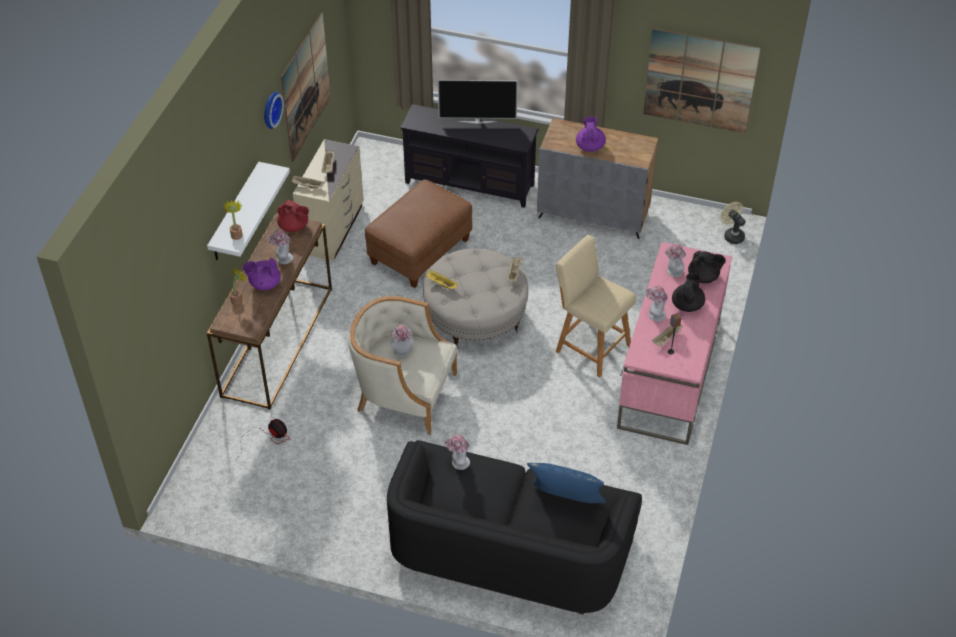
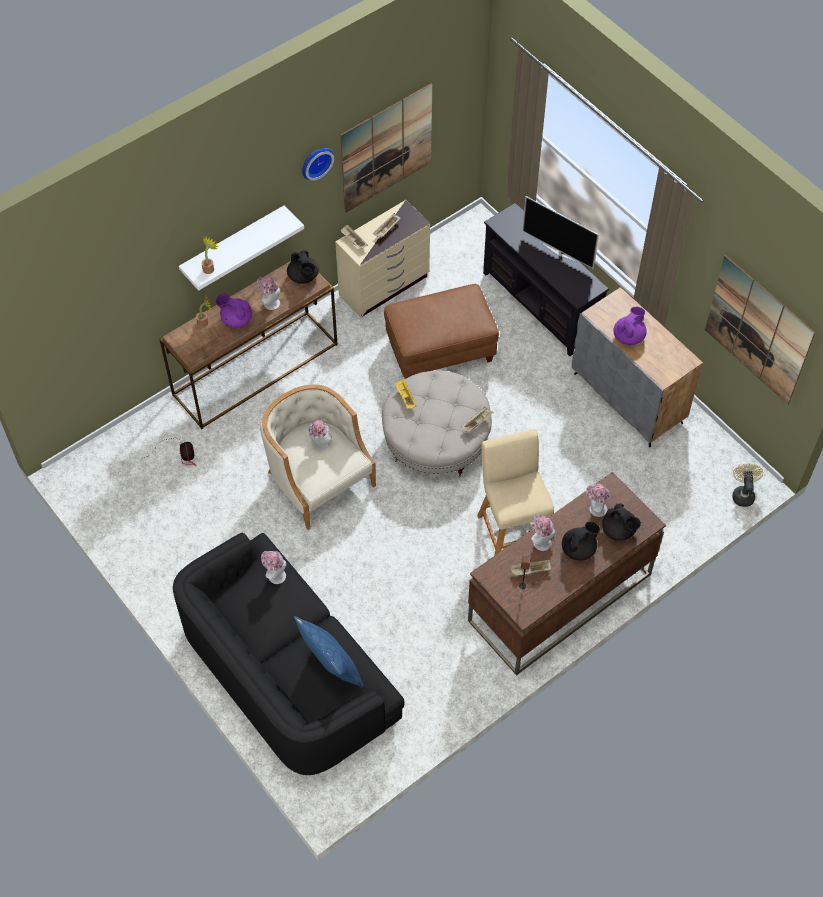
camera: 35 degrees right, 10 degrees up
(294, 227) = (303, 277): red teapot -> black teapot
(669, 374) = (559, 598): pink desk -> brown desk

